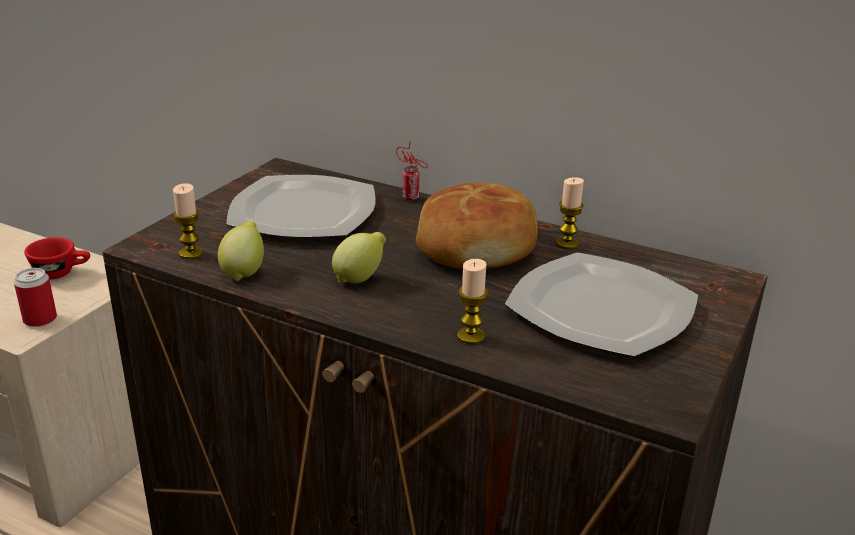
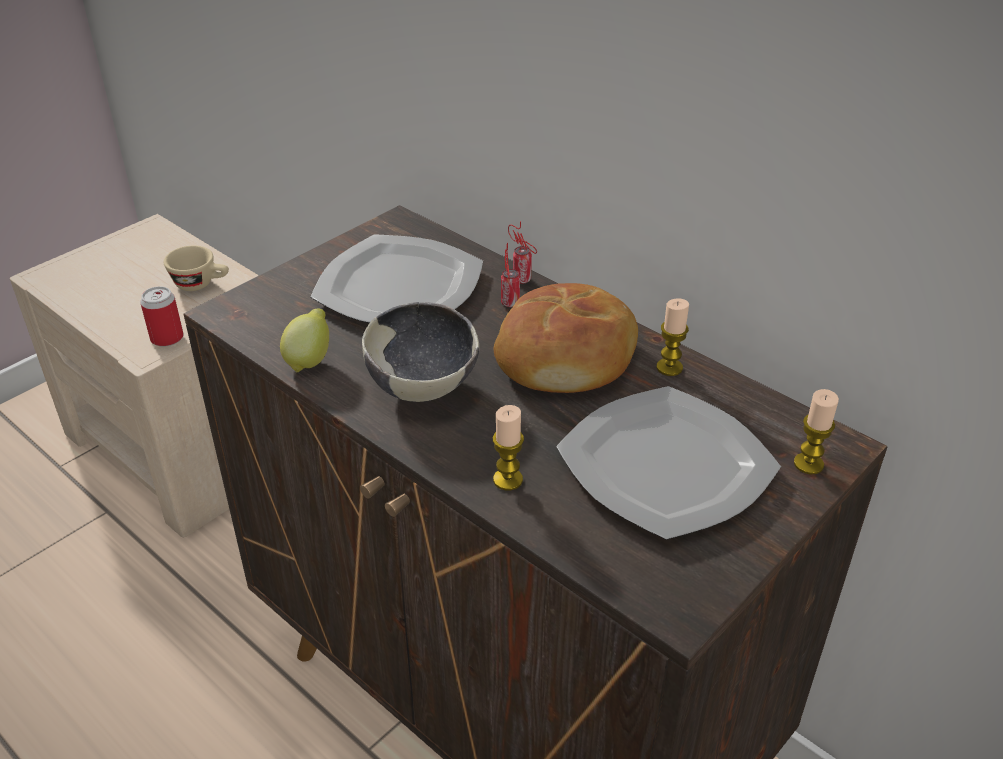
camera: 15 degrees right, 10 degrees up
(62, 273) = (201, 284): red cup -> beige cup
(191, 253) = (266, 328): candle -> candle (808, 464)
(360, 279) = (423, 386): lemon -> bowl
(409, 215) = (510, 305): none -> can

